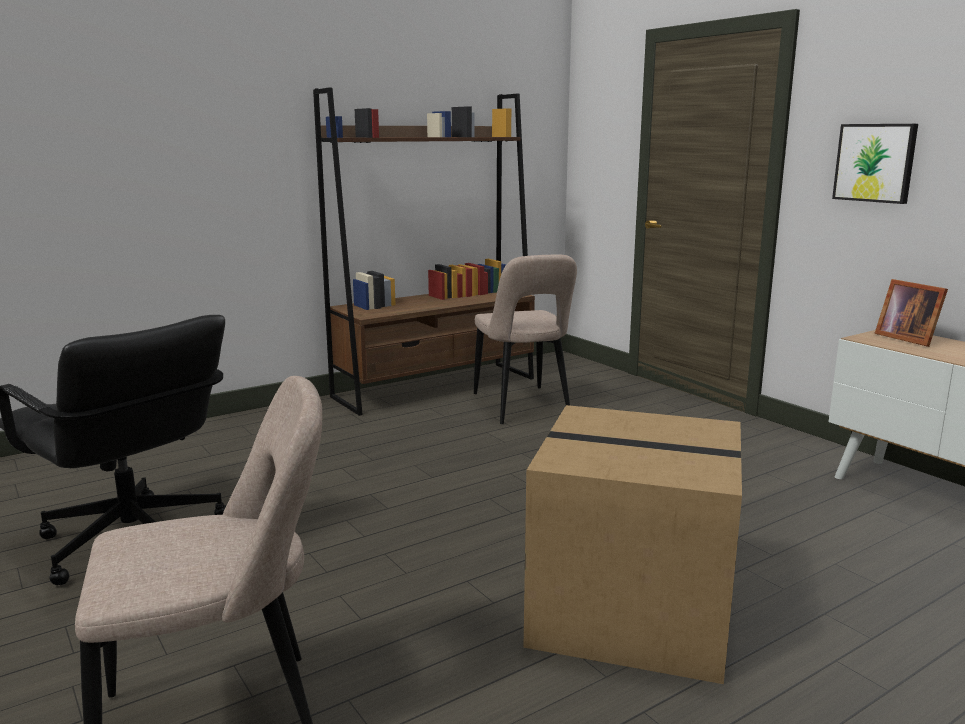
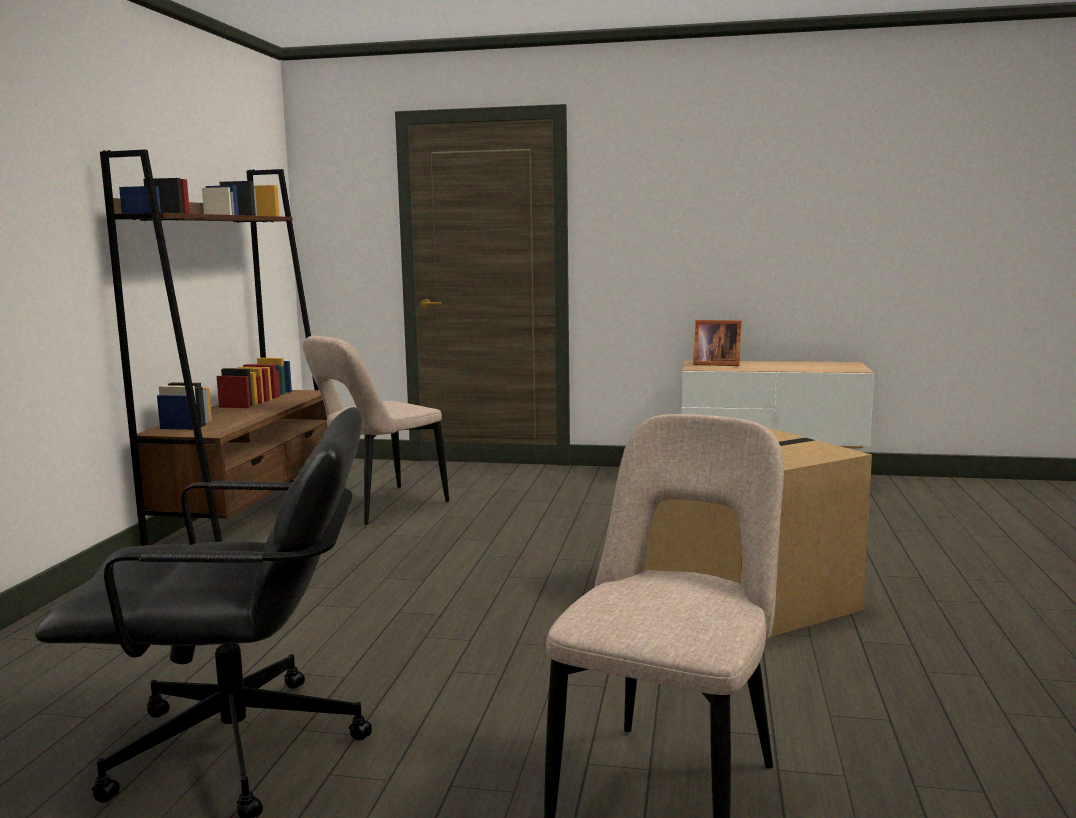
camera: 45 degrees left, 5 degrees down
(522, 407) = (378, 507): beige chair -> beige chair turned 105 degrees clockwise
(875, 162) = (654, 231): picture -> none

